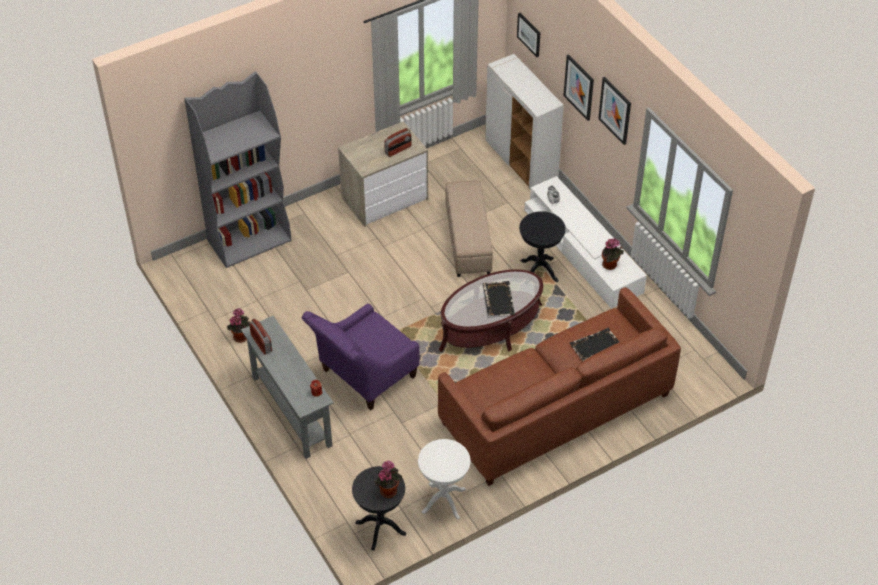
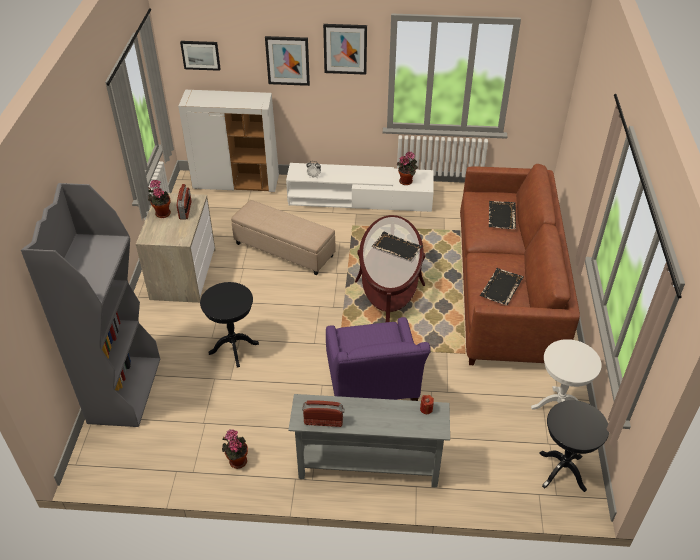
camera: 55 degrees left, 5 degrees down
(388, 489) = (585, 417): potted plant -> potted plant (162, 213)
(499, 385) = (501, 288): none -> black tray
(539, 270) = (356, 228): black side table -> black side table (233, 348)

